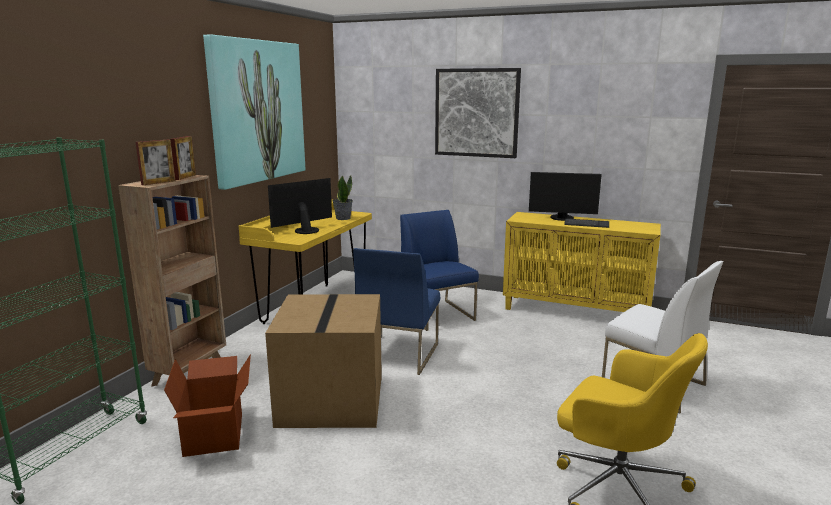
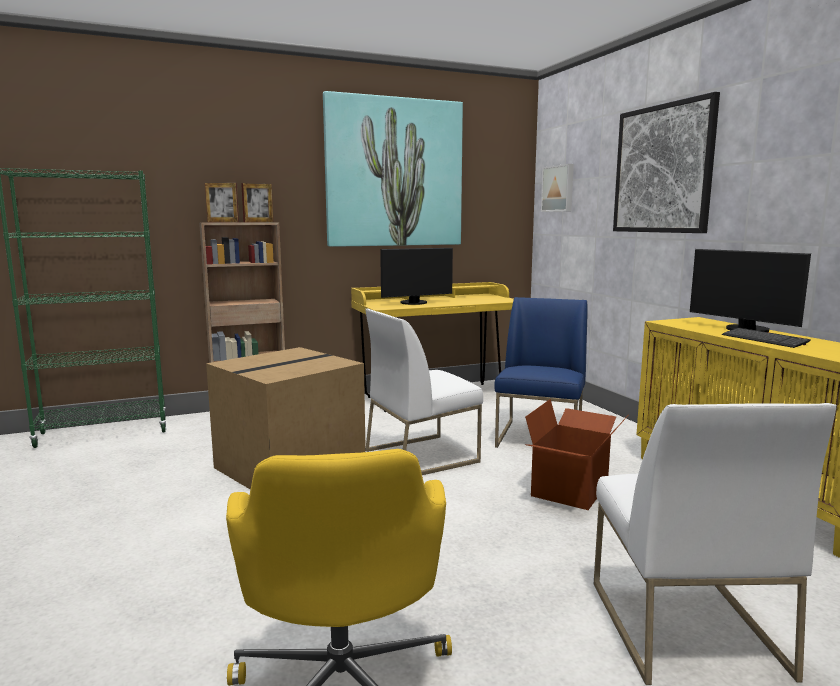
camera: 45 degrees right, 5 degrees down
(215, 434) = (178, 456): cardboard box -> cardboard box (571, 490)
(305, 230) = (415, 303): monitor -> monitor turned 150 degrees clockwise
(343, 218) = (480, 301): potted plant -> none
(368, 118) = (558, 188): none -> picture
(398, 354) = (422, 456): blue chair -> white chair

